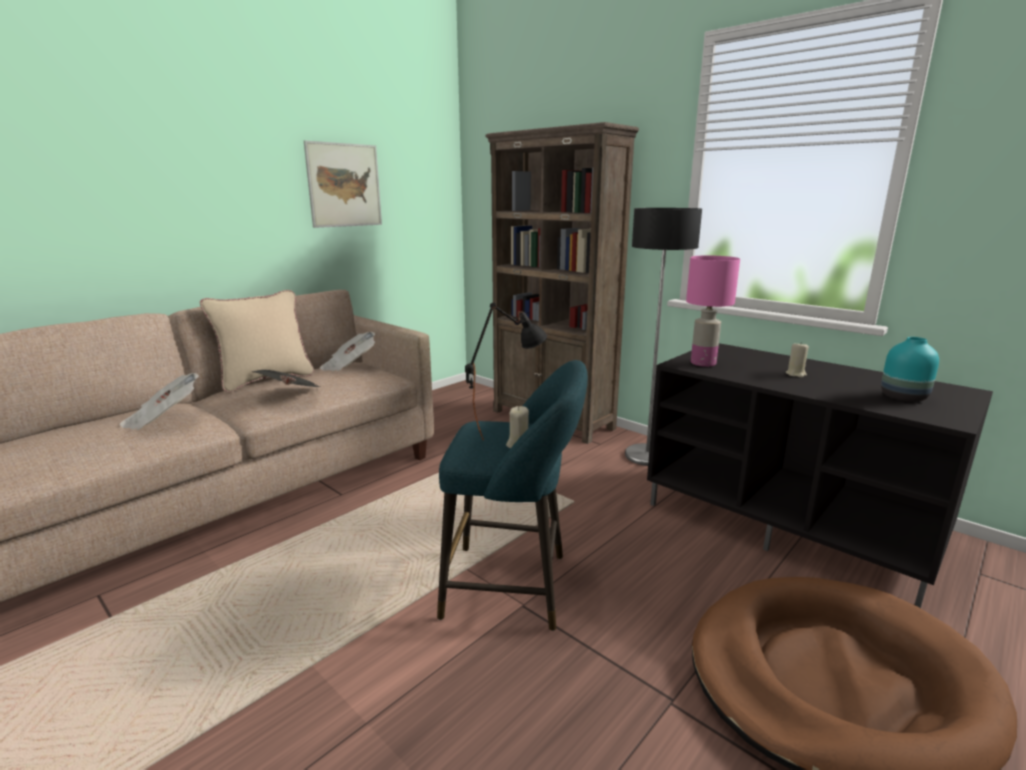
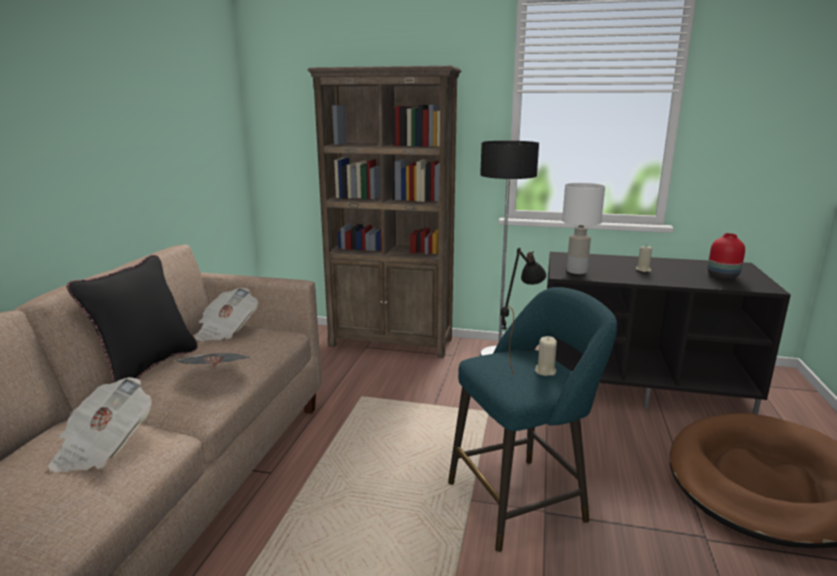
camera: 30 degrees left, 0 degrees up
(266, 380) = (147, 367): beige pillow -> black pillow
(344, 185) = (152, 123): picture -> none
(704, 363) = (577, 271): pink table lamp -> white table lamp
(904, 398) = (723, 276): turquoise vase -> red vase

